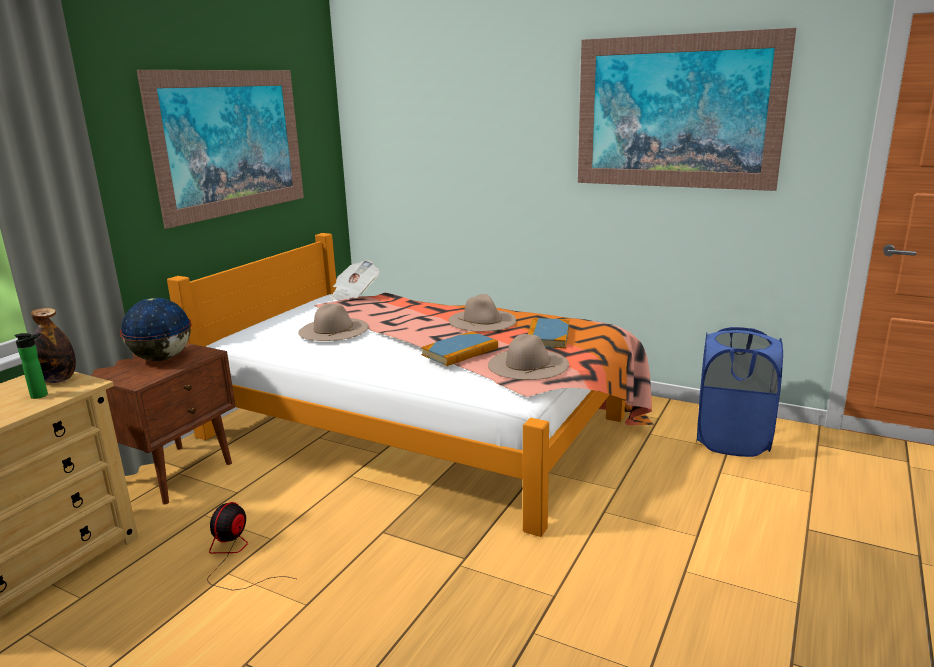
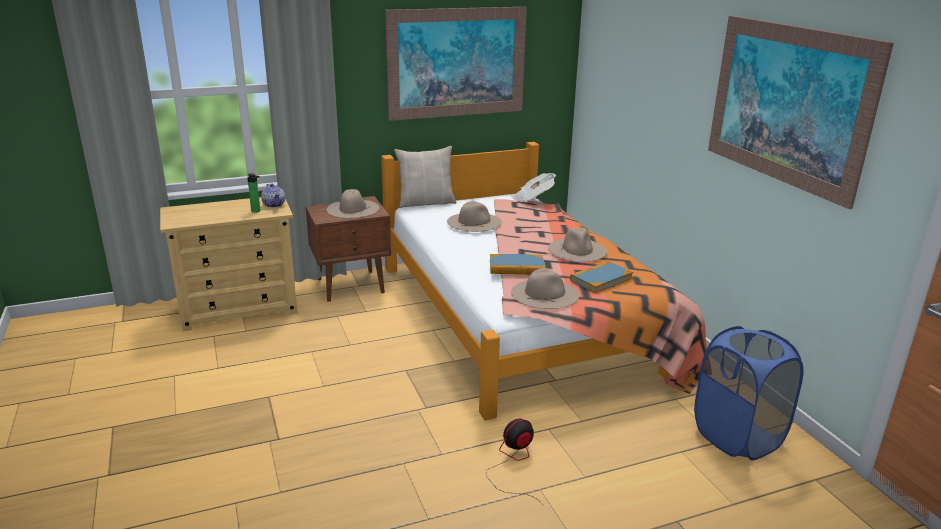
camera: 40 degrees right, 5 degrees up
(58, 380) = (274, 205): bottle -> teapot
(161, 359) = (353, 208): globe -> beige hat
(235, 557) = (323, 345): fan -> fan (514, 463)
(237, 330) = (426, 203): none -> beige pillow

